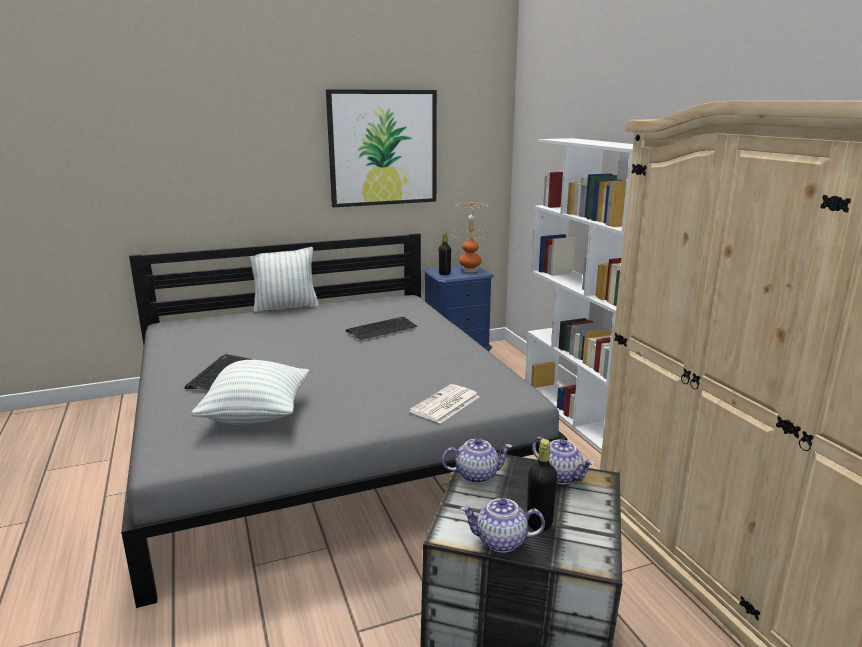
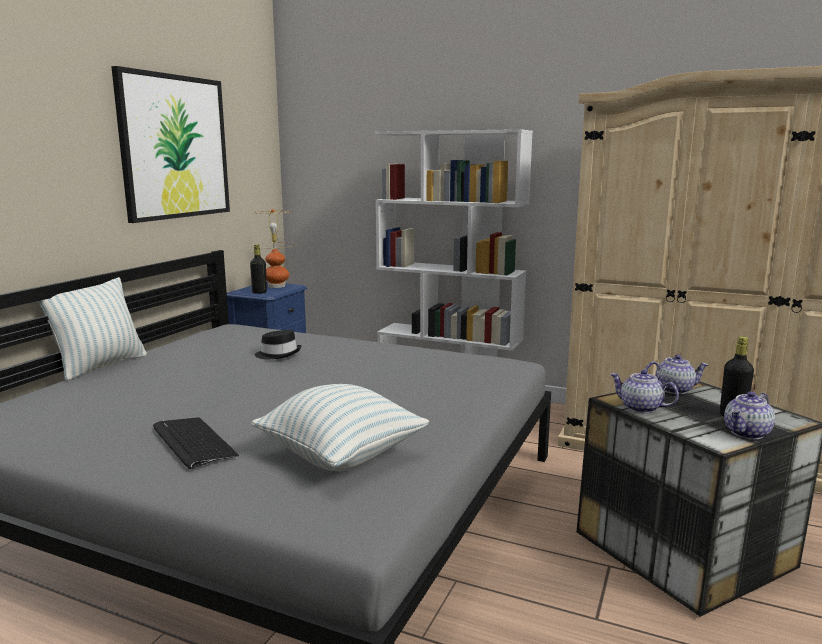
camera: 45 degrees left, 5 degrees down
(382, 329) = (278, 354): keyboard -> black hat
(445, 405) = (478, 387): newspaper -> none
(476, 475) = (640, 408): teapot -> teapot turned 90 degrees counterclockwise

